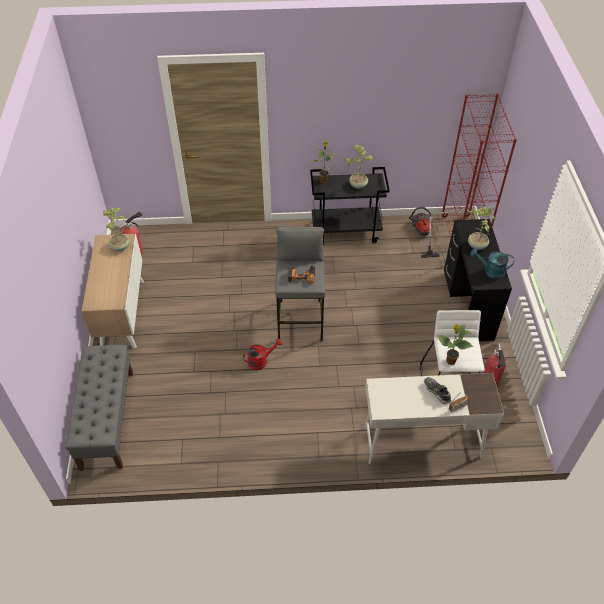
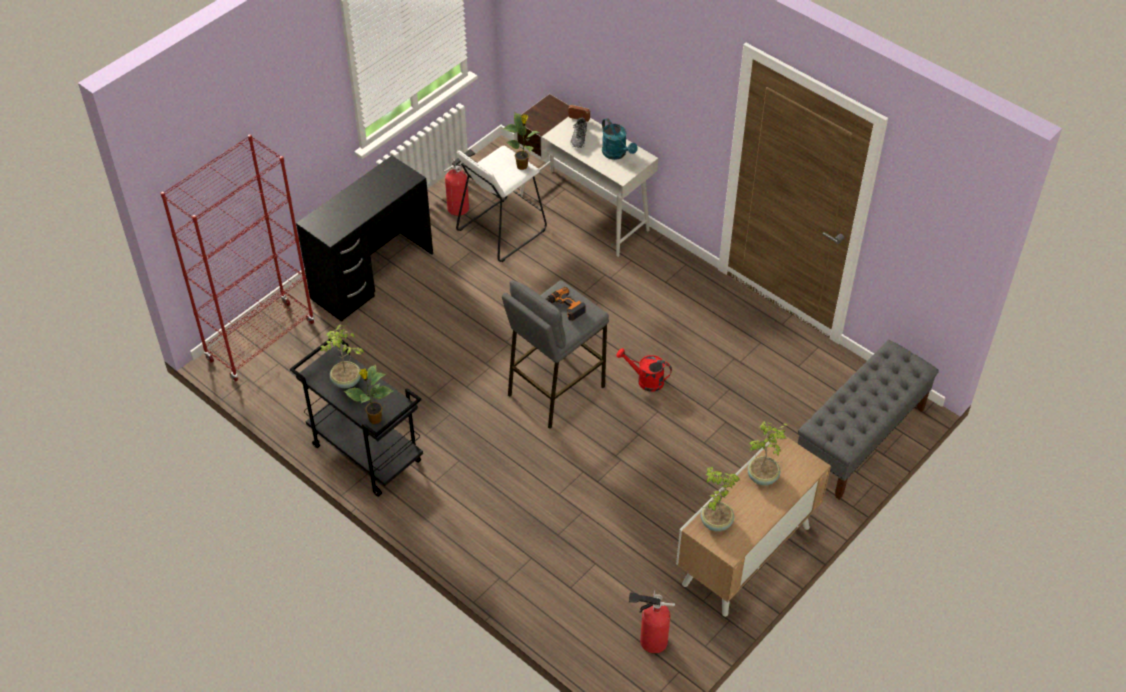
camera: 135 degrees left, 0 degrees up
(421, 235) = (293, 380): vacuum cleaner -> none
(476, 245) = (355, 209): potted plant -> potted plant (763, 477)
(490, 271) = (385, 180): turquoise watering can -> turquoise watering can (617, 154)

